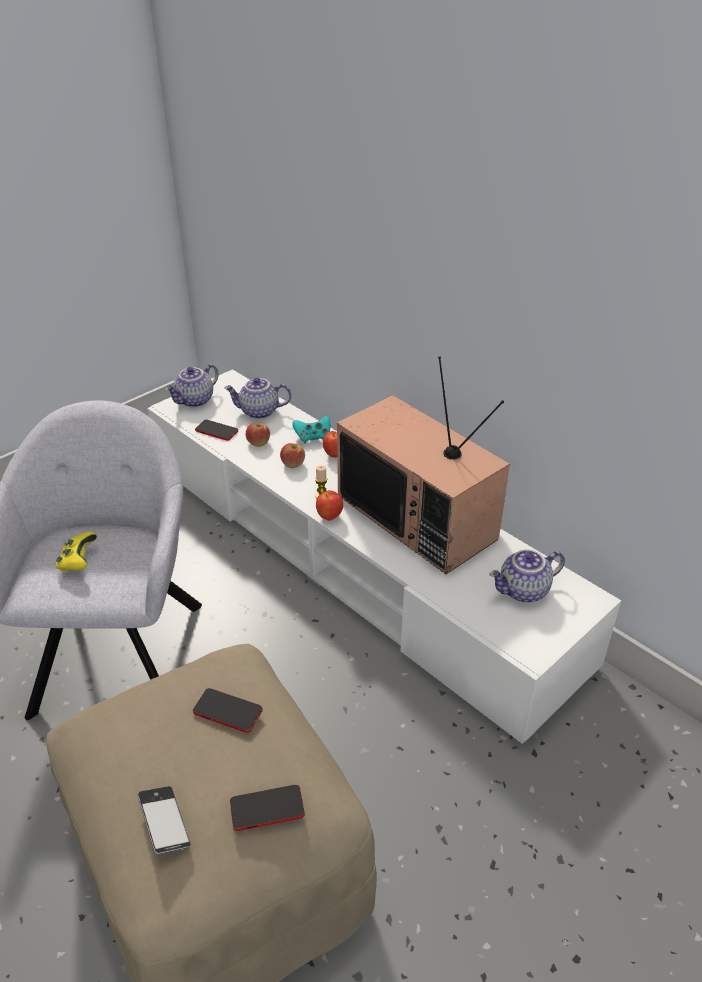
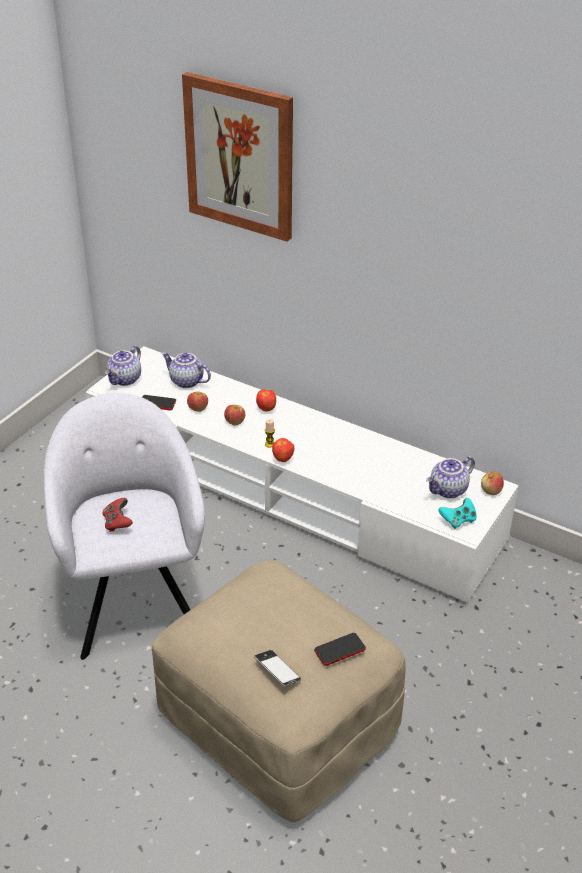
camera: 15 degrees left, 0 degrees up
(78, 562) = (117, 522): yellow game controller -> red game controller
(228, 711) = (286, 599): phone -> none
(259, 412) = (186, 382): teapot -> teapot turned 45 degrees clockwise
(312, 437) = (241, 397): turquoise game controller -> turquoise game controller (458, 520)
(319, 130) = (240, 156): none -> picture
(420, 516) = (353, 448): television -> none
(581, 602) = (491, 491): none -> apple

